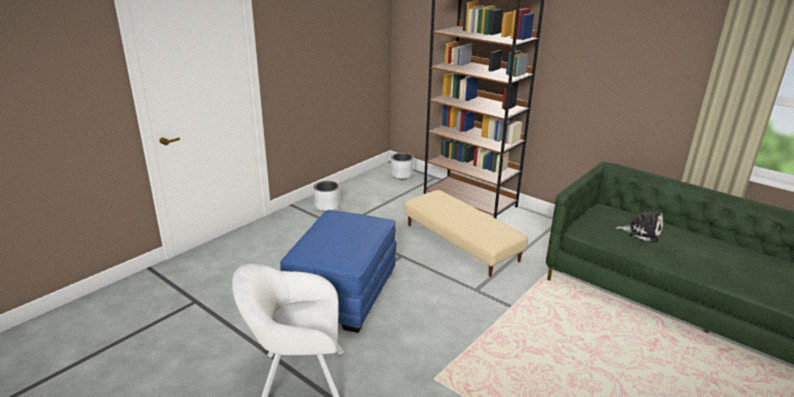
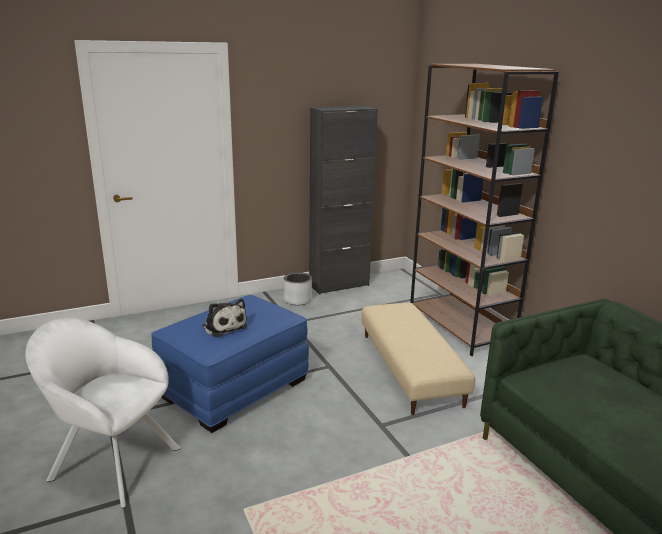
camera: 25 degrees right, 5 degrees down
(350, 185) = (339, 285): none -> black cabinet
(401, 175) = (404, 285): grey planter -> none
(641, 232) = (612, 401): plush toy -> plush toy (223, 326)

